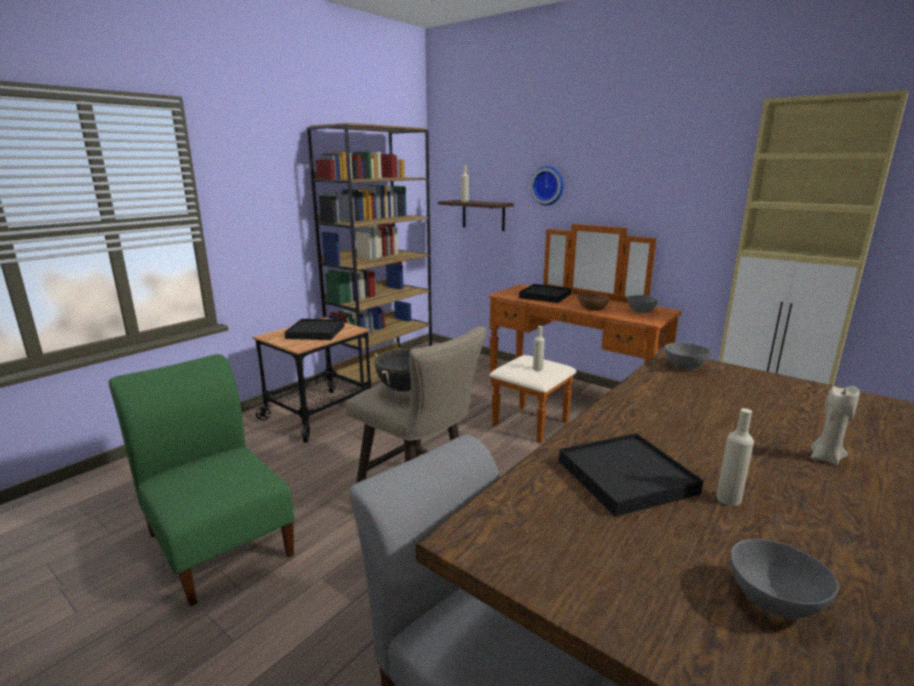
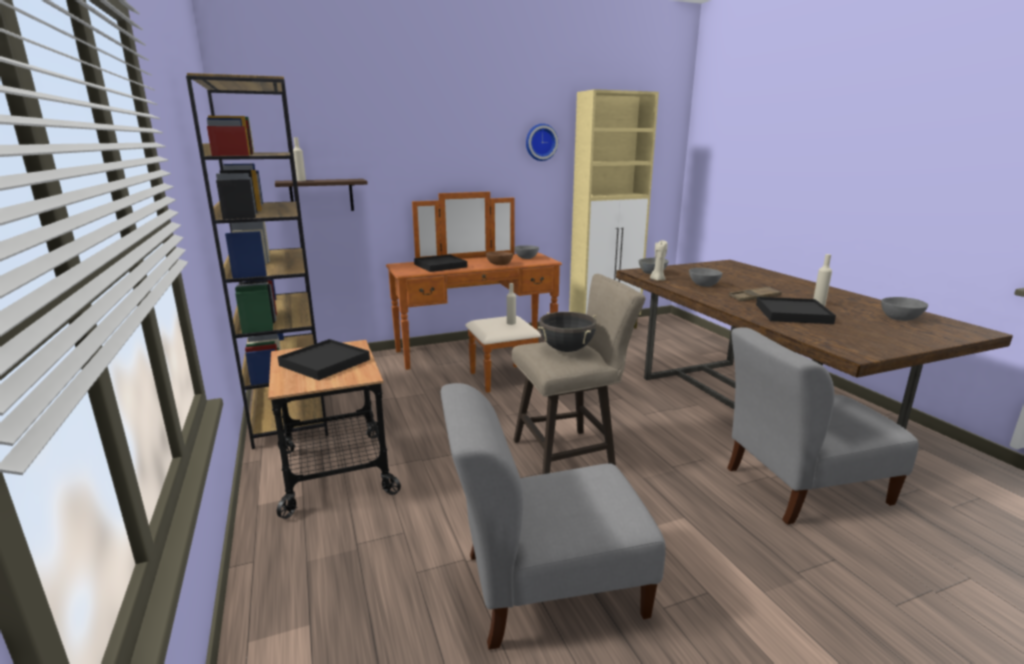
camera: 60 degrees left, 0 degrees up
(219, 540) = (545, 587): green chair -> grey chair
(548, 185) = (402, 158): wall clock -> wall clock (540, 142)
(675, 441) = (754, 298): none -> brown tray
(683, 401) = (703, 285): none -> grey bowl
(825, 458) = (783, 283): beige candle -> beige candle (657, 279)

